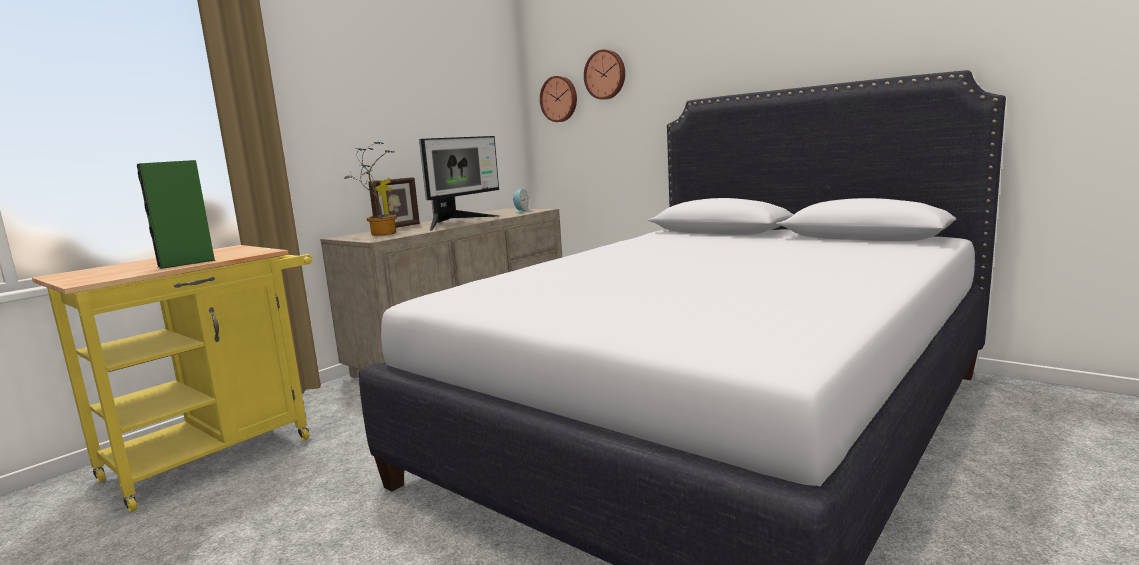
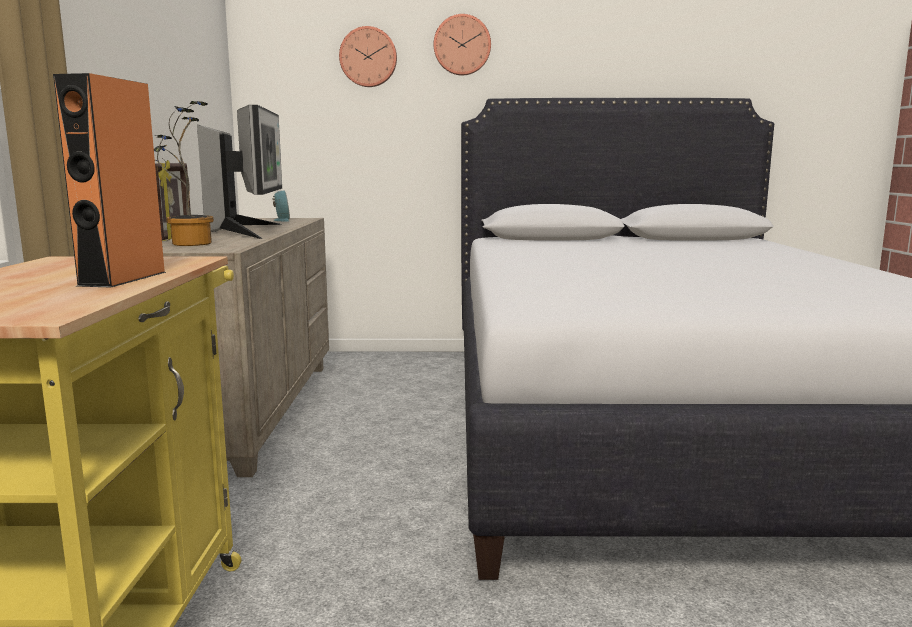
camera: 40 degrees left, 0 degrees up
(186, 263) = (123, 278): green speaker -> orange speaker
(559, 99) = (295, 79): wall clock -> wall clock (462, 45)

